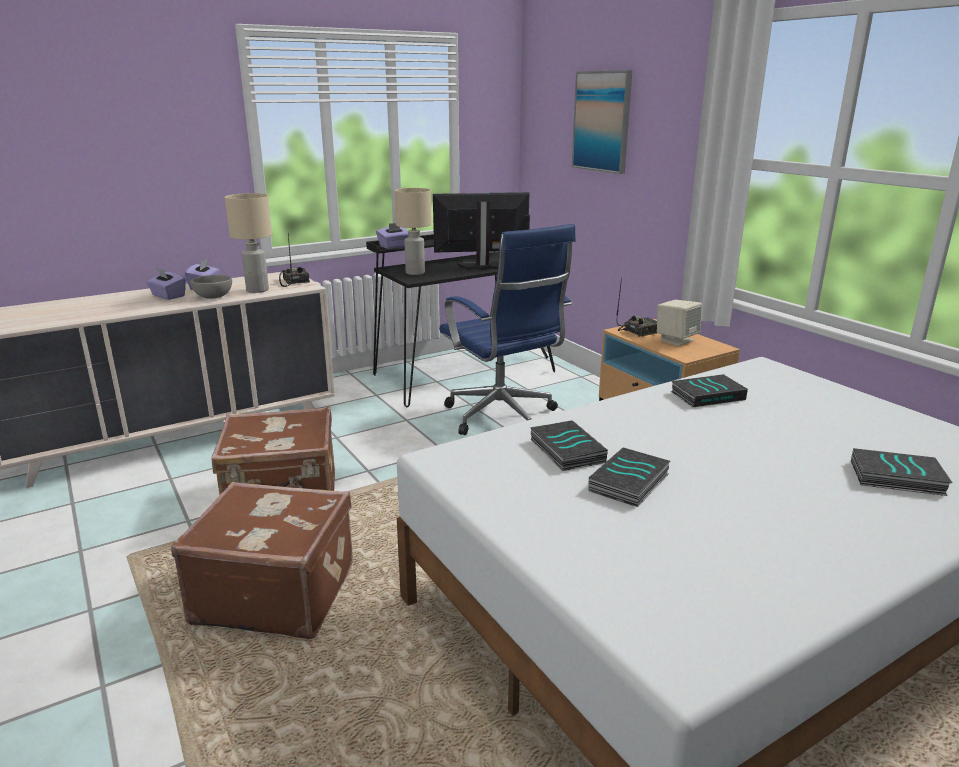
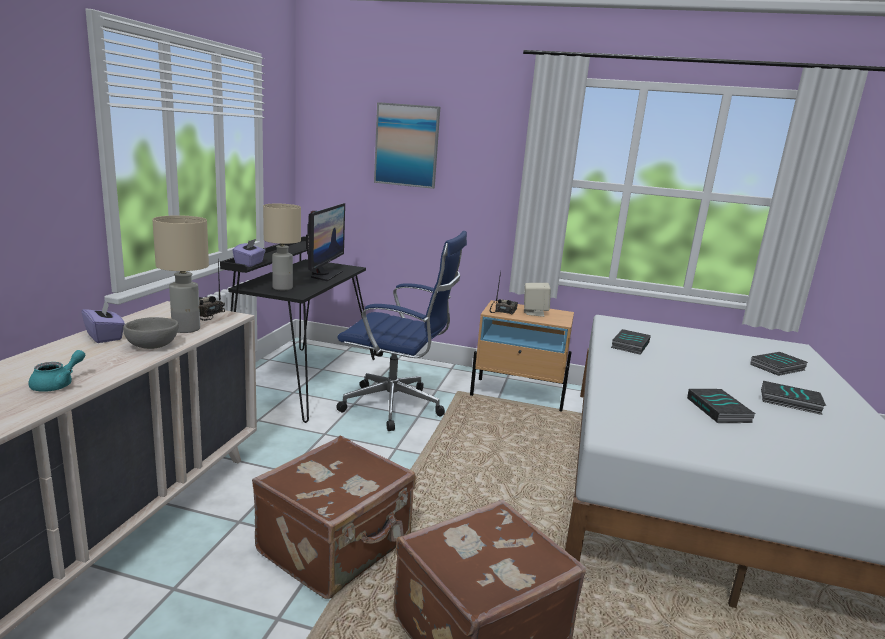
camera: 45 degrees left, 5 degrees down
(121, 308) = (58, 384): none -> turquoise teapot
(168, 296) = (85, 356): purple tissue box -> none
(481, 266) = (324, 275): monitor -> monitor turned 150 degrees clockwise
(565, 450) = (654, 402): book -> book (789, 402)

